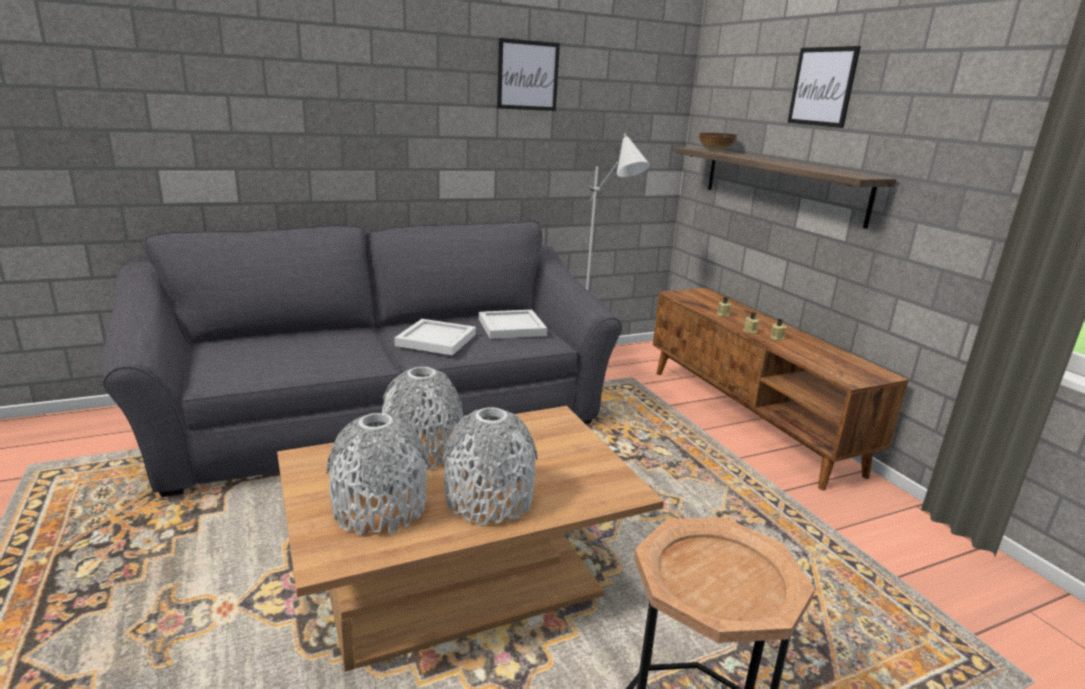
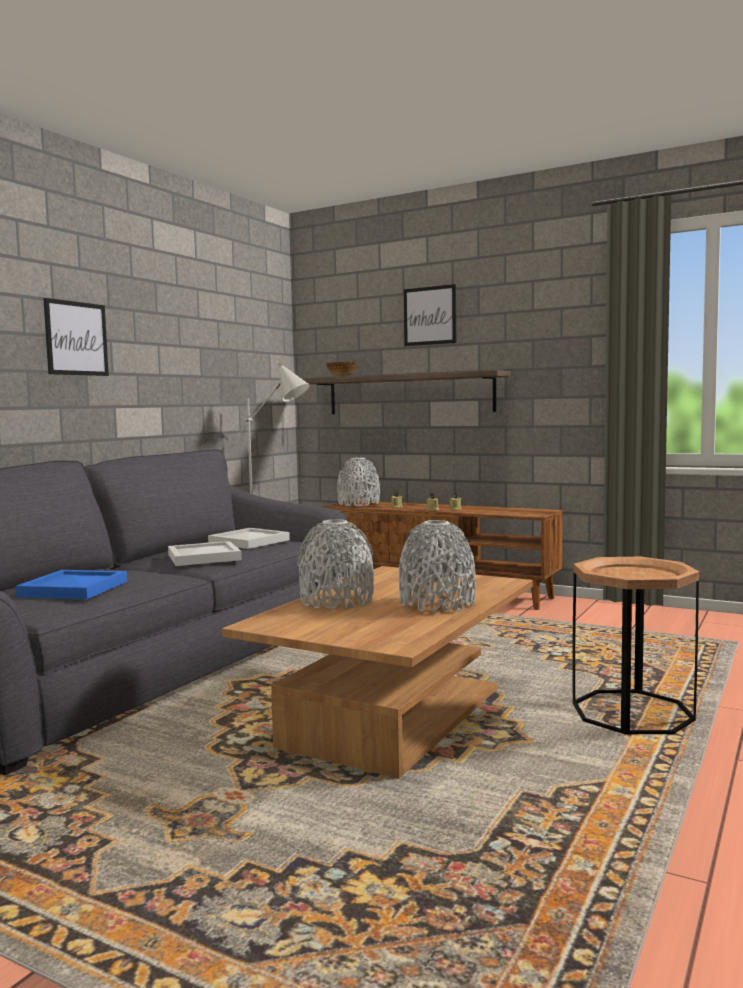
camera: 35 degrees left, 15 degrees down
(278, 353) = (72, 589): none -> blue tray
(379, 509) = (377, 623): grey vase -> grey vase (358, 504)
(527, 75) = (180, 315): picture -> picture (76, 338)

